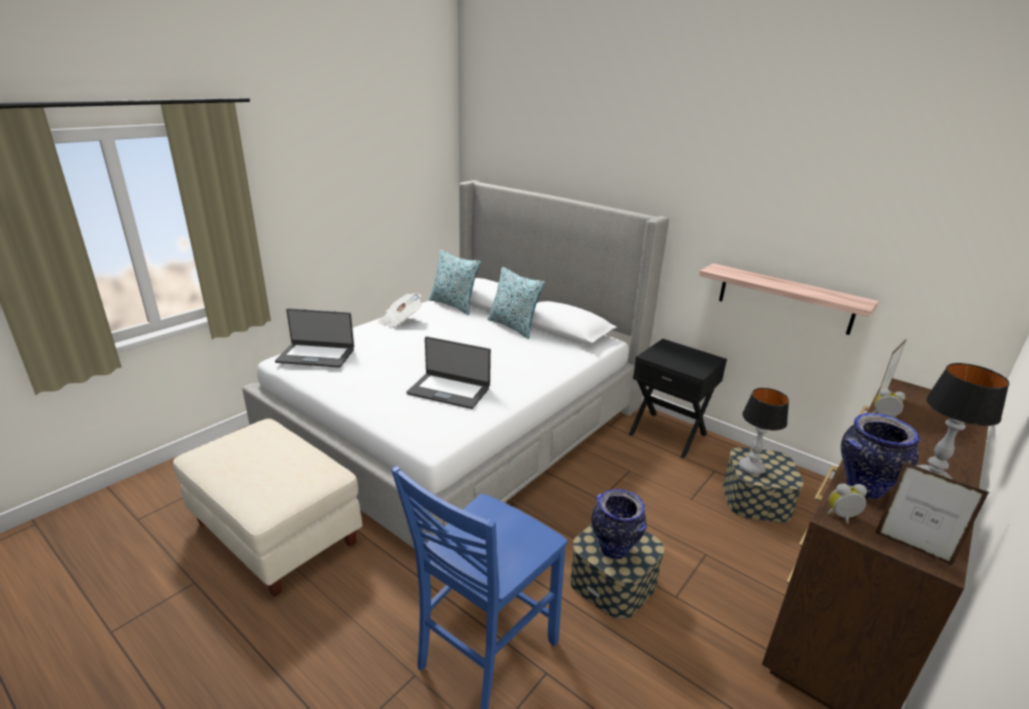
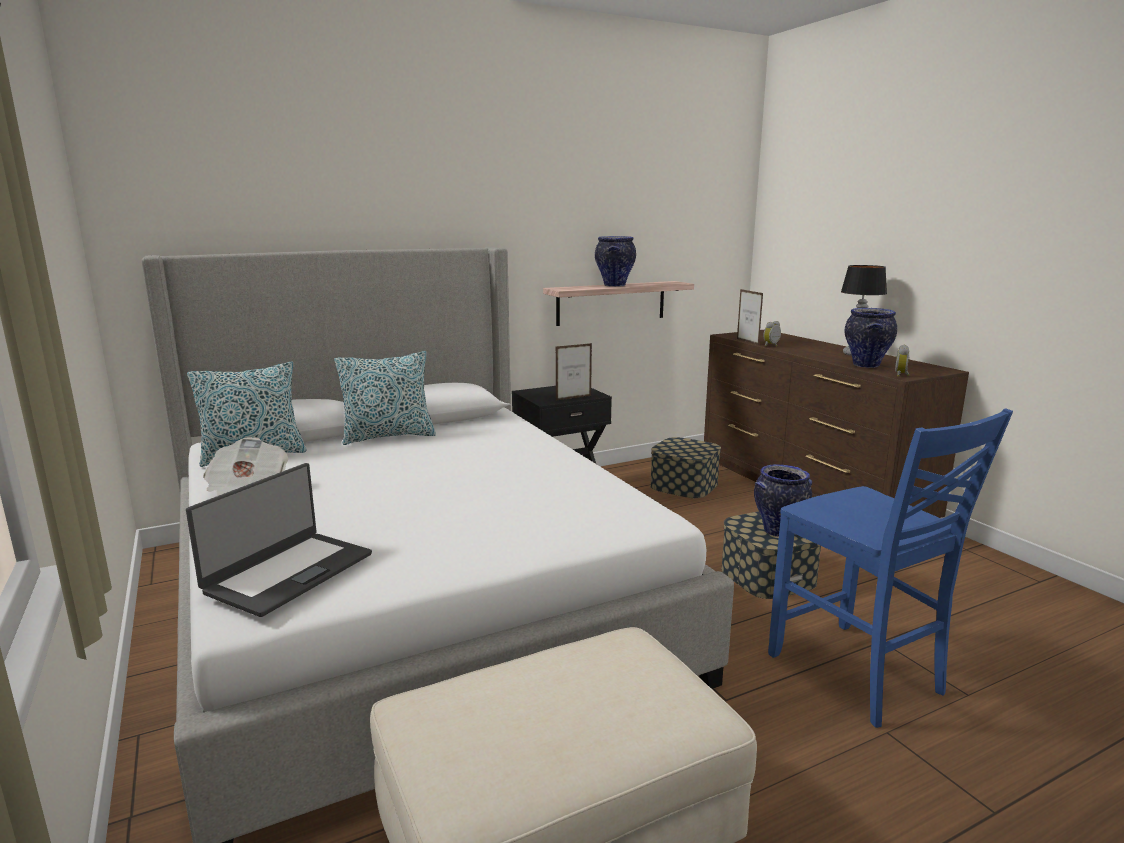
camera: 65 degrees left, 10 degrees down
(449, 390) = (530, 493): laptop -> none
(751, 468) = (685, 452): table lamp -> none
(776, 282) = (614, 285): none -> vase
(912, 549) = (933, 371): picture frame -> picture frame (573, 398)

